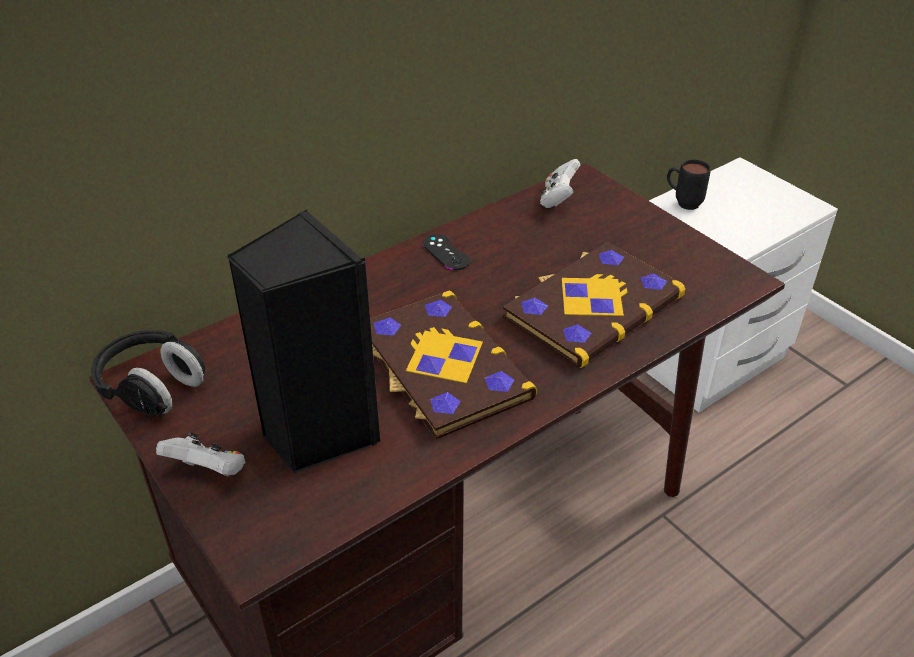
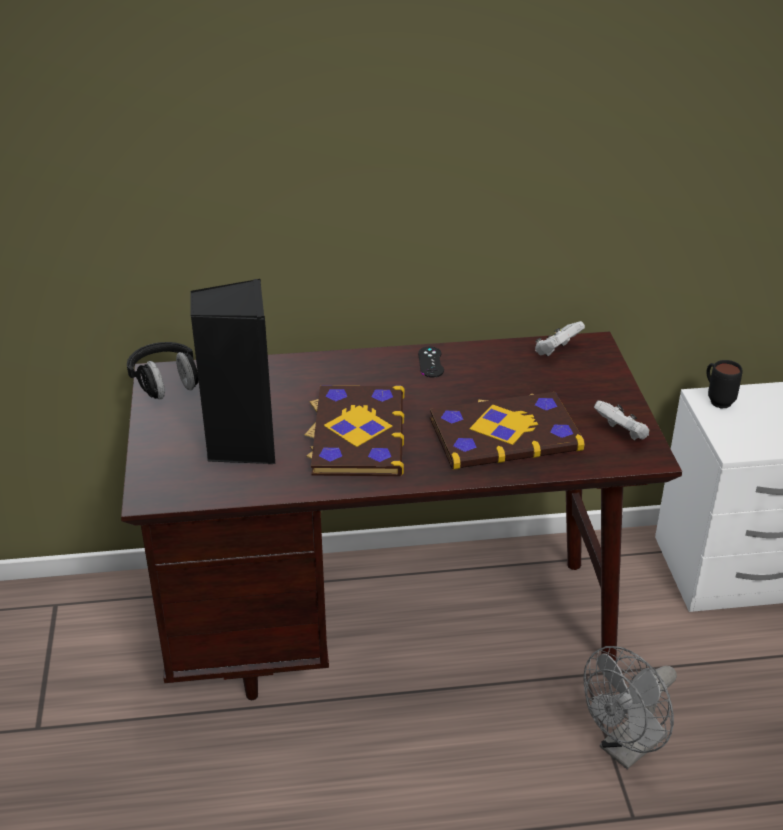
camera: 30 degrees right, 5 degrees down
(208, 471) = (160, 441): white game controller -> white game controller (622, 434)
(749, 573) = (626, 749): none -> grey fan

